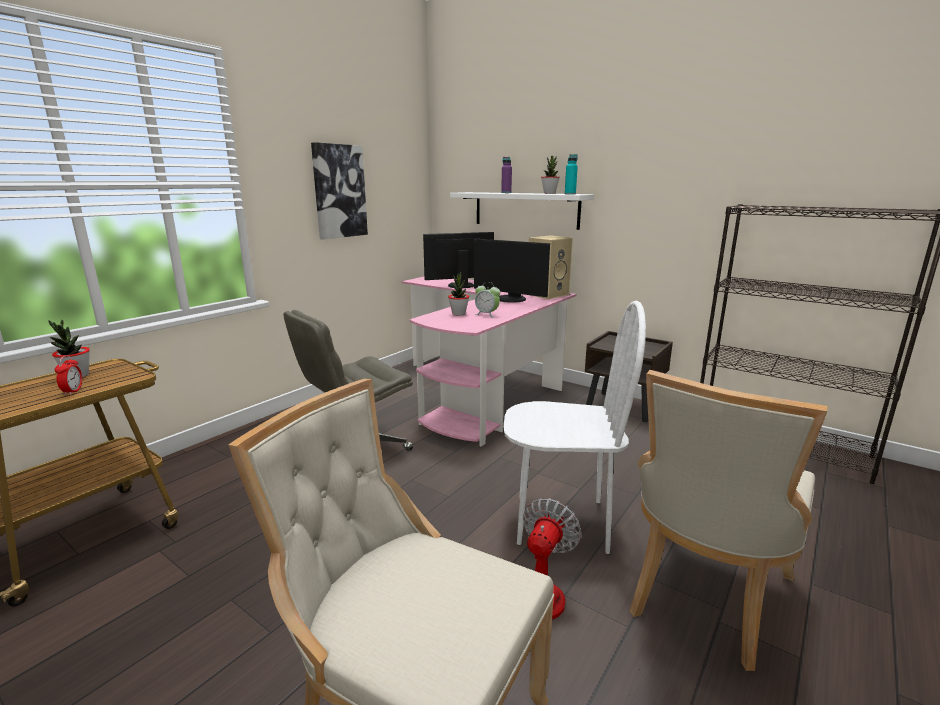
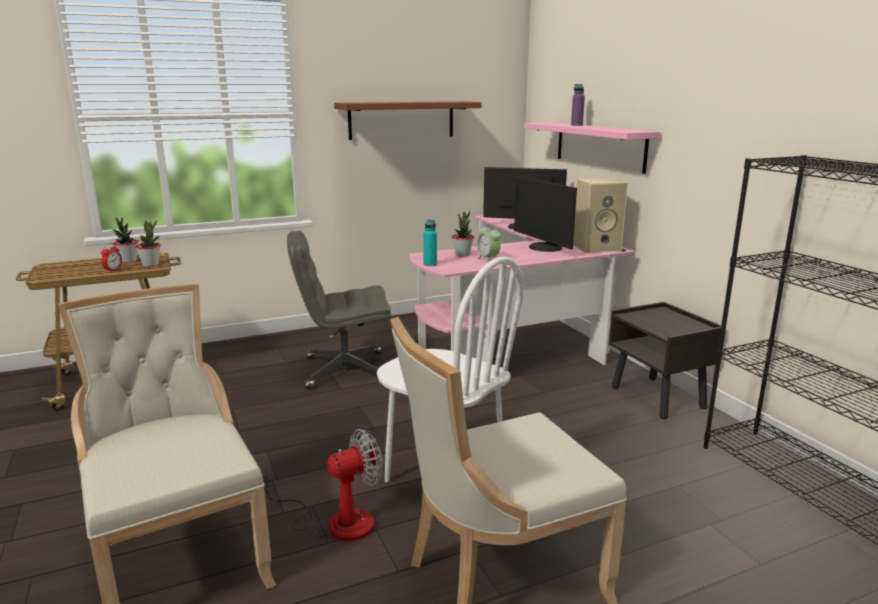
camera: 30 degrees right, 0 degrees up
(339, 191) = (401, 120): picture -> brown shelf
(525, 210) = (599, 146): white shelf -> pink shelf
(549, 193) = (614, 128): potted plant -> potted plant (151, 264)
(570, 194) = (624, 131): turquoise bottle -> turquoise bottle (430, 264)

